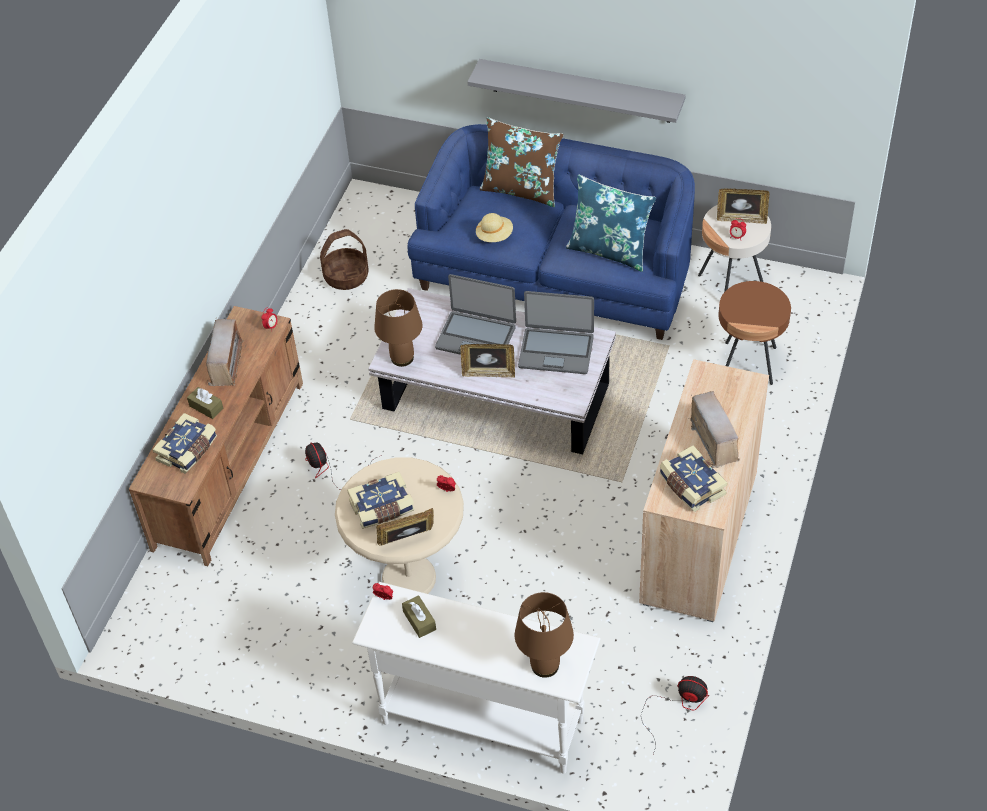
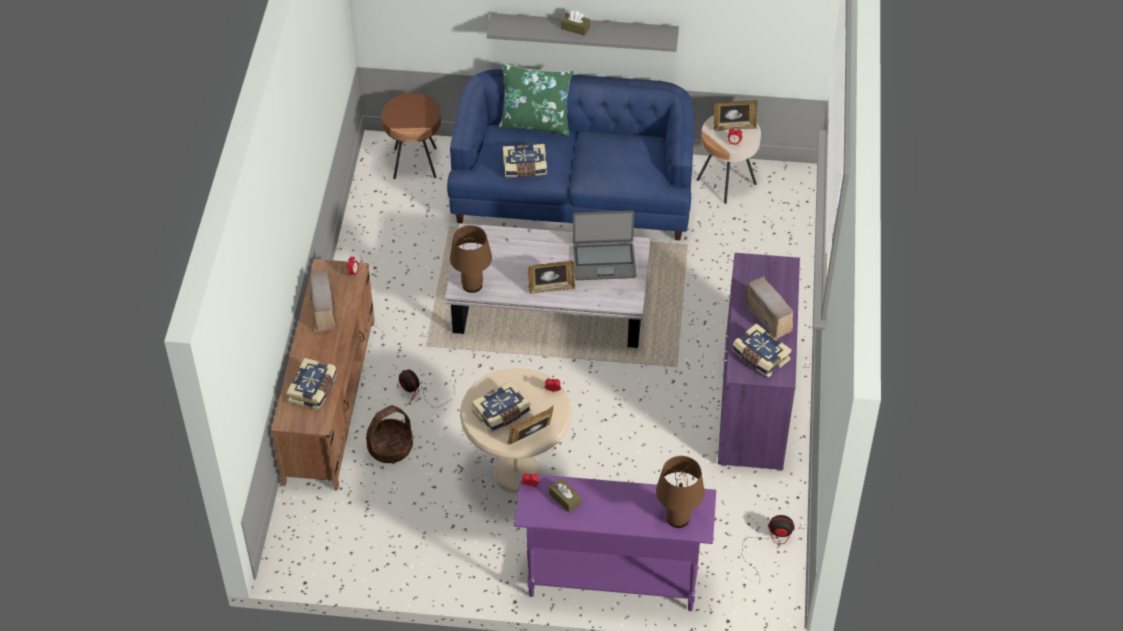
camera: 15 degrees left, 0 degrees up
(206, 407) = (317, 350): brown tissue box -> brown tissue box (575, 28)
(346, 276) = (385, 219): basket -> basket (390, 447)
(476, 336) = (531, 258): laptop -> none
(482, 721) = (612, 580): white console table -> purple console table
(494, 236) = (525, 167): beige hat -> book
(521, 189) = (536, 123): brown pillow -> green pillow
(609, 250) = (628, 168): blue pillow -> none
(698, 537) = (753, 403): beige cabinet -> purple cabinet
(748, 363) = (758, 251): brown side table -> brown side table (415, 163)

